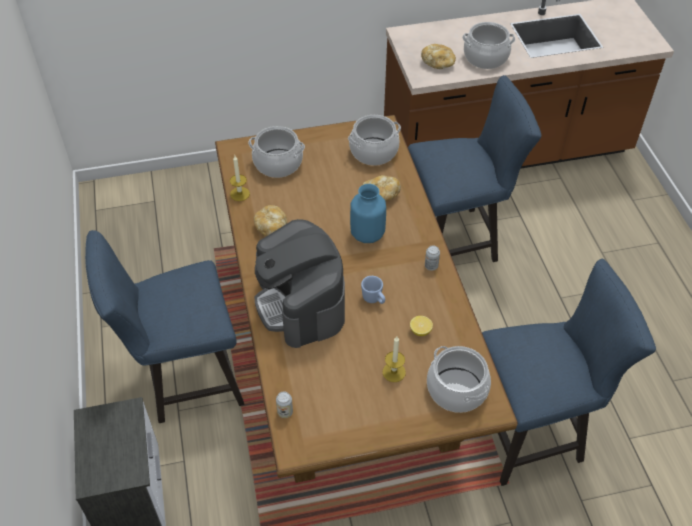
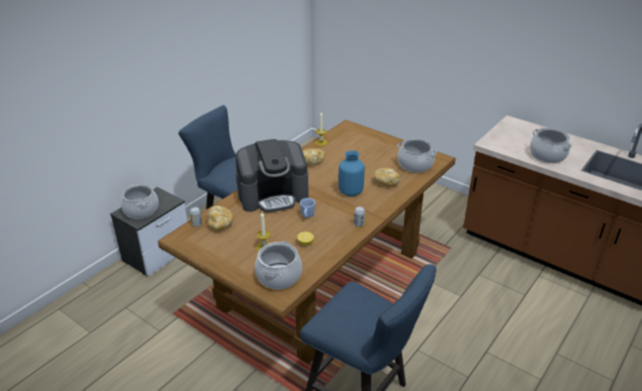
camera: 50 degrees right, 15 degrees down
(278, 164) = (358, 142): cooking pot -> cooking pot (141, 210)
(301, 304) = (273, 195): coffee machine -> coffee machine turned 135 degrees counterclockwise
(438, 63) = (510, 143): bread -> bread (220, 224)
(457, 239) = (463, 278): blue chair -> none

